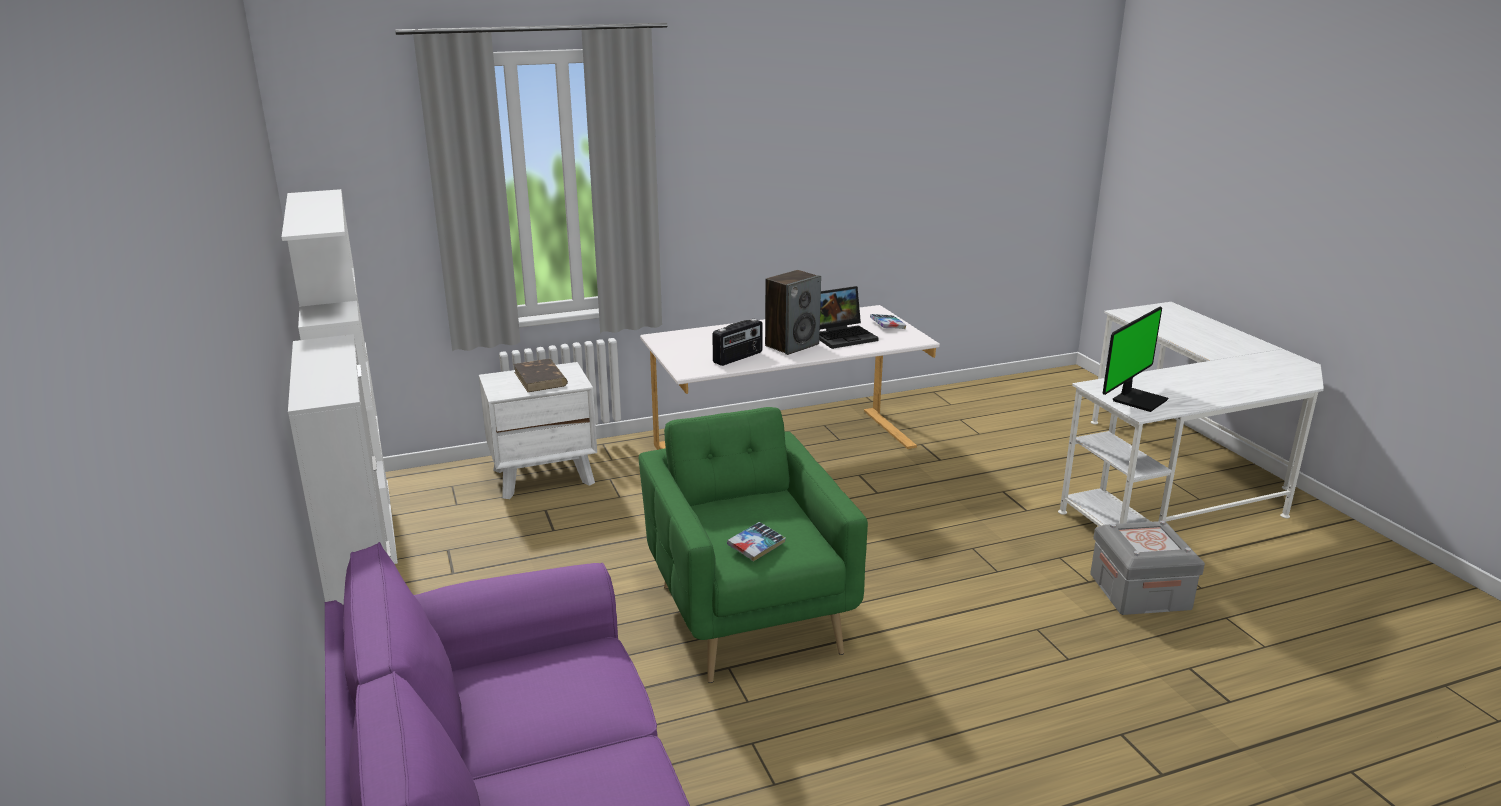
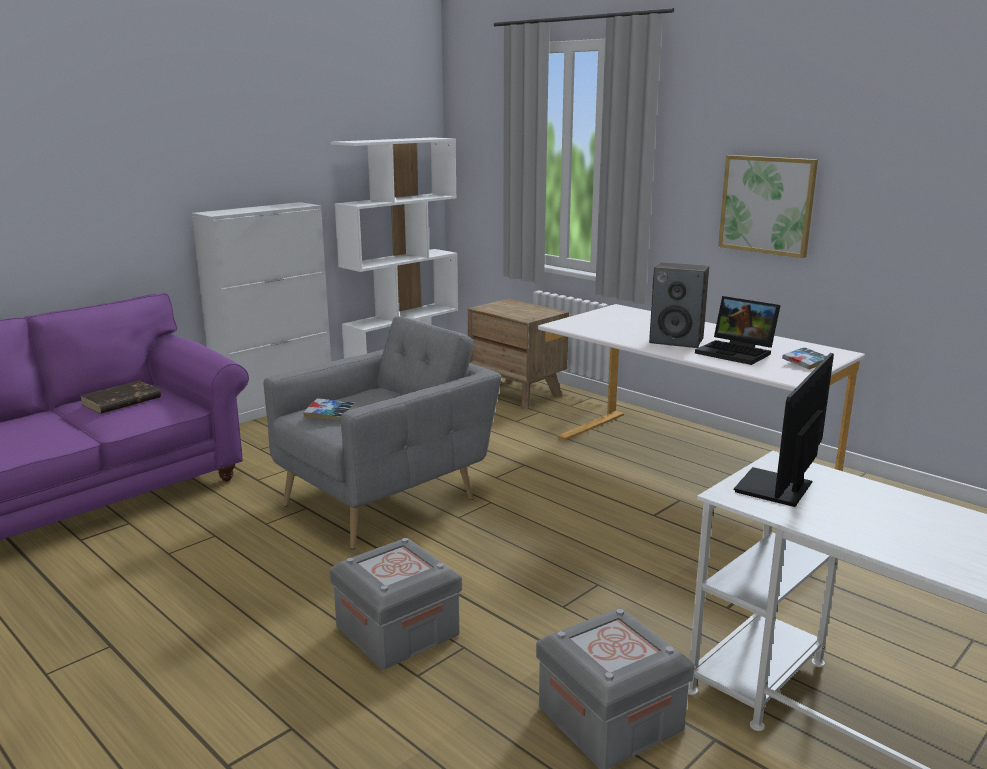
camera: 65 degrees right, 5 degrees down
(540, 379) = (522, 310): brown book -> brown book (120, 401)
(544, 476) = (517, 393): white nightstand -> brown nightstand
(738, 358) = (614, 331): radio -> none
(747, 612) = (387, 499): green armchair -> grey armchair
(766, 202) = (767, 205): none -> picture
(1001, 655) = (397, 631): none -> grey storage box
(1137, 399) = (777, 490): monitor -> monitor turned 105 degrees clockwise

